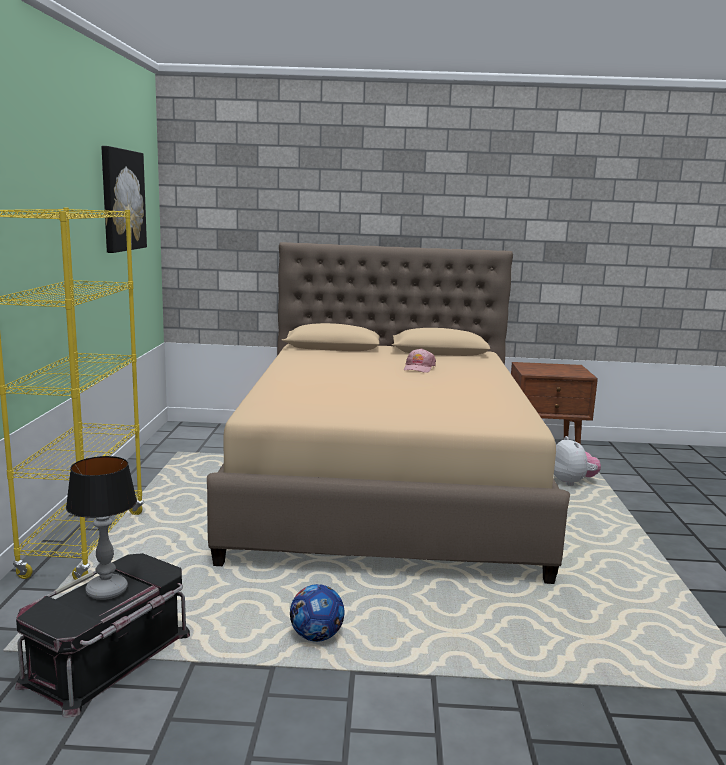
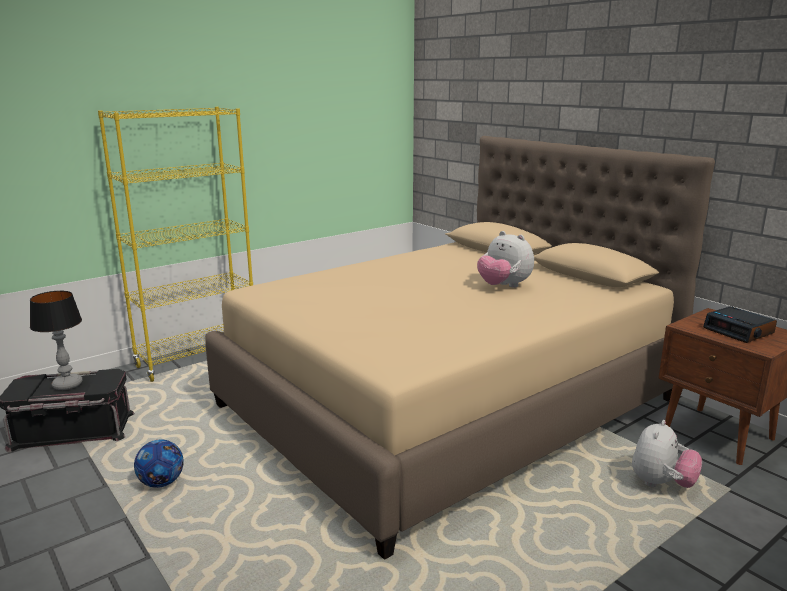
camera: 50 degrees right, 5 degrees up
(122, 200) = (334, 97): picture -> none
(419, 368) = (503, 286): pink cap -> plush toy
(555, 369) = (739, 331): none -> alarm clock

